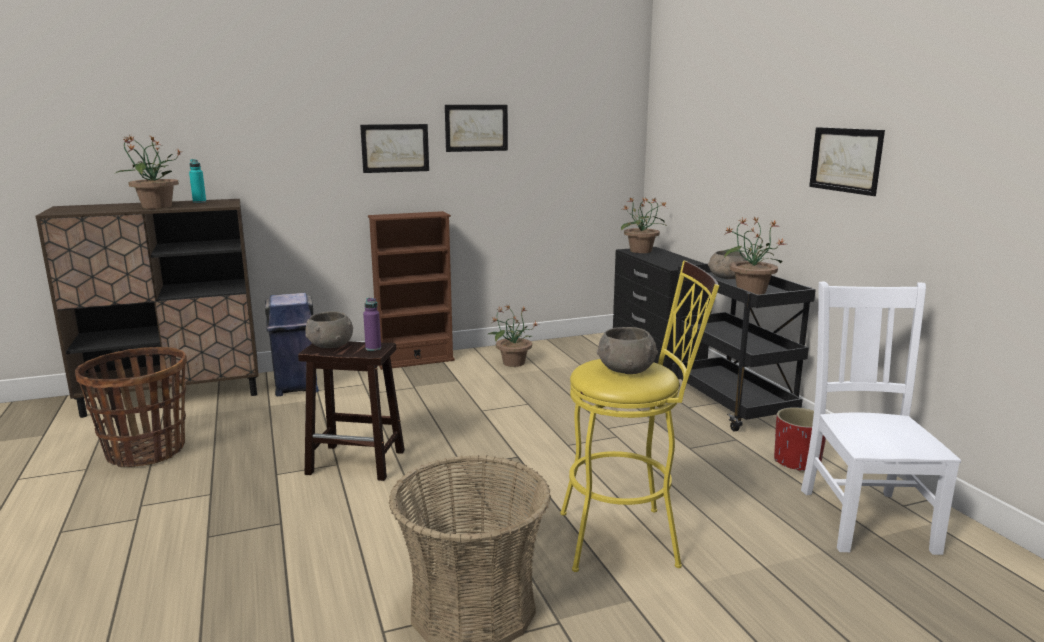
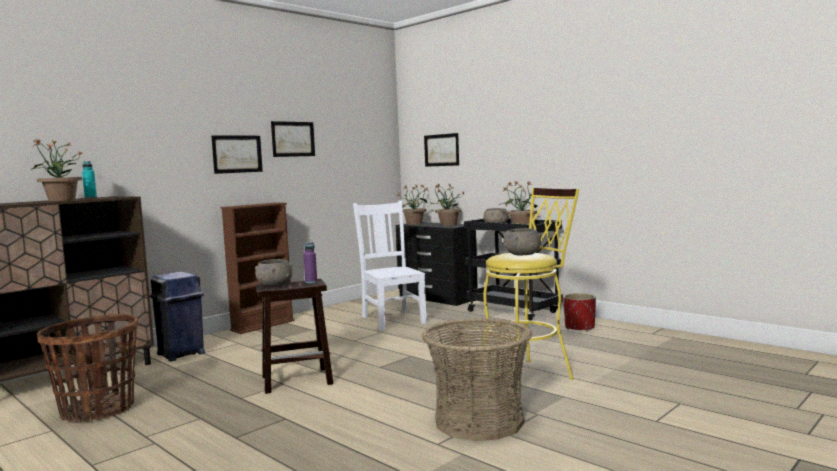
camera: 25 degrees left, 10 degrees down
(513, 363) = (341, 315): potted plant -> potted plant (448, 224)
(845, 160) = (568, 139): picture -> picture (441, 150)
(864, 517) = (639, 341): white chair -> white chair (392, 319)

